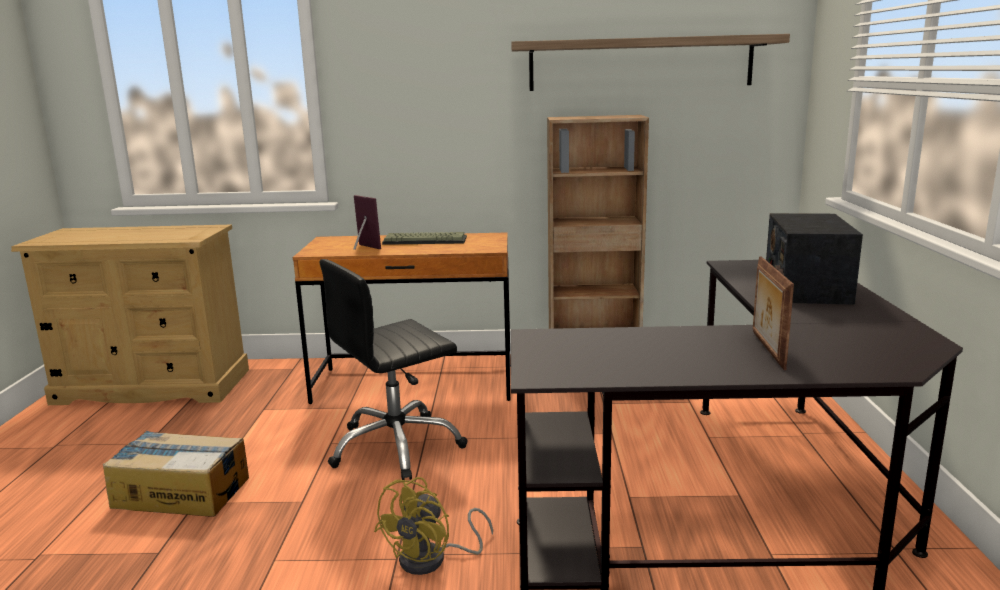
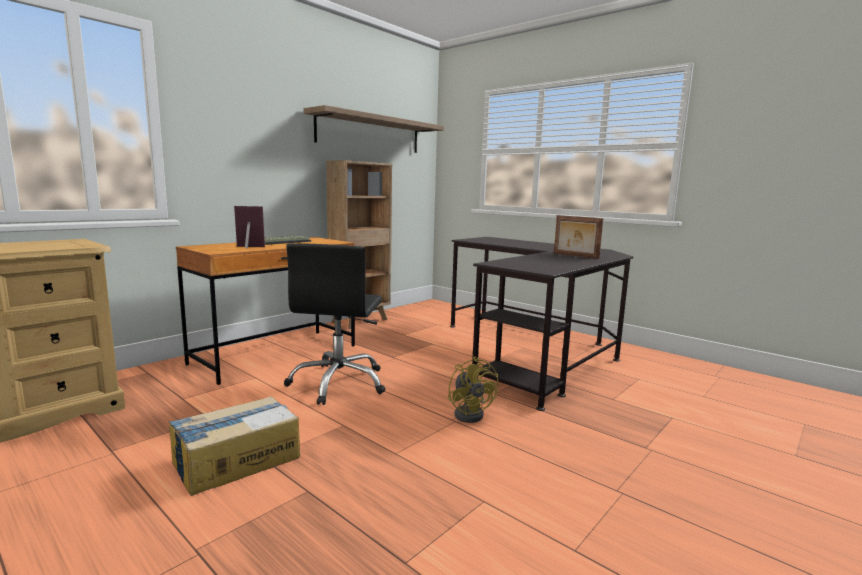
camera: 50 degrees left, 5 degrees down
(806, 288) = (518, 243): radio -> none

